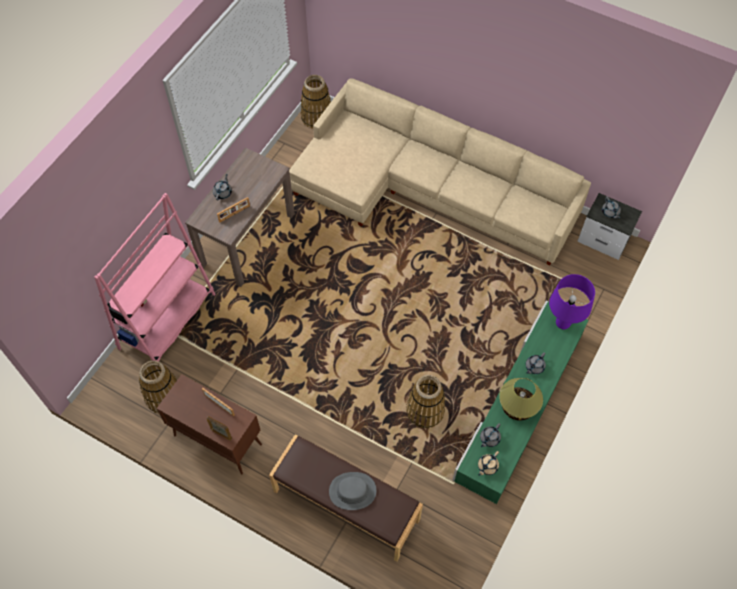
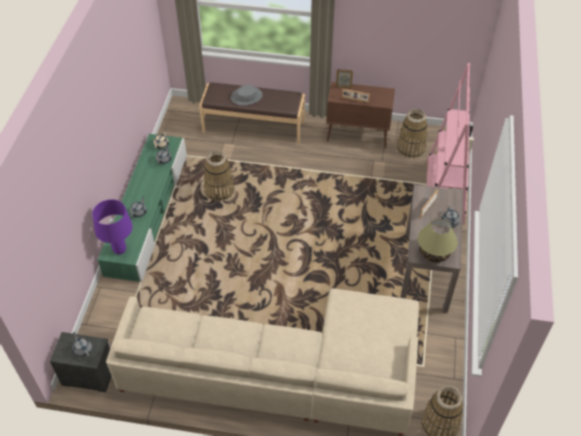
camera: 160 degrees right, 10 degrees down
(517, 406) = (147, 183): table lamp -> table lamp (434, 253)

